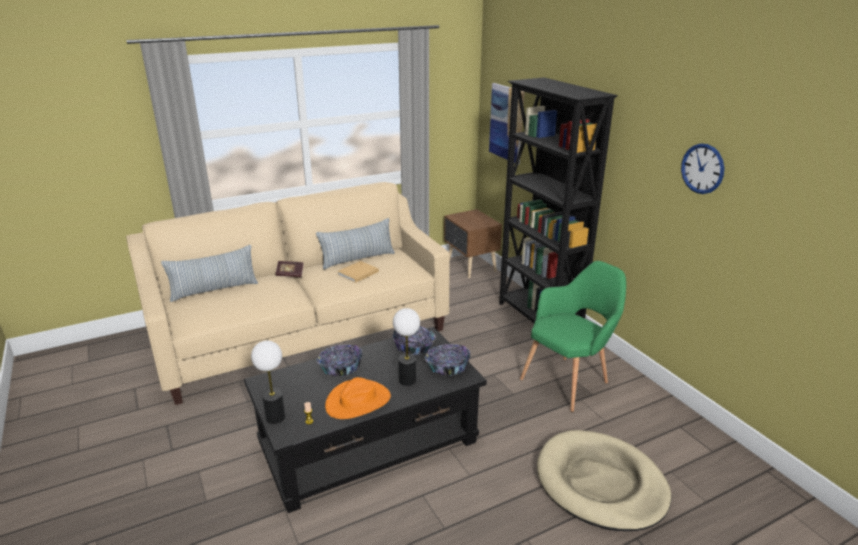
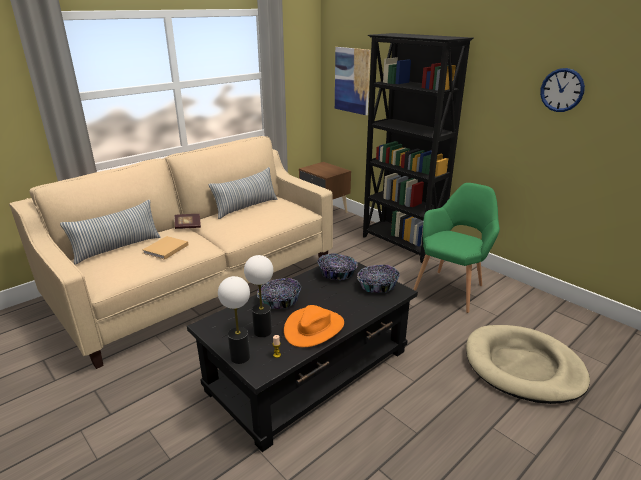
camera: 15 degrees left, 0 degrees up
(357, 273) = (253, 218): beige book -> beige book (165, 249)
(407, 380) = (348, 303): table lamp -> table lamp (262, 331)

